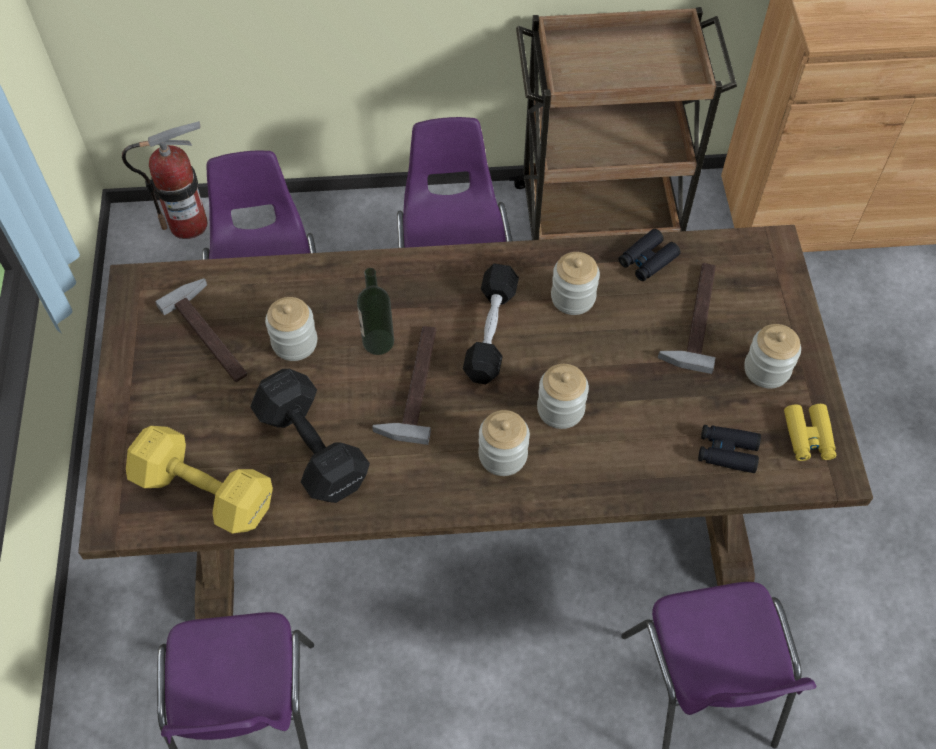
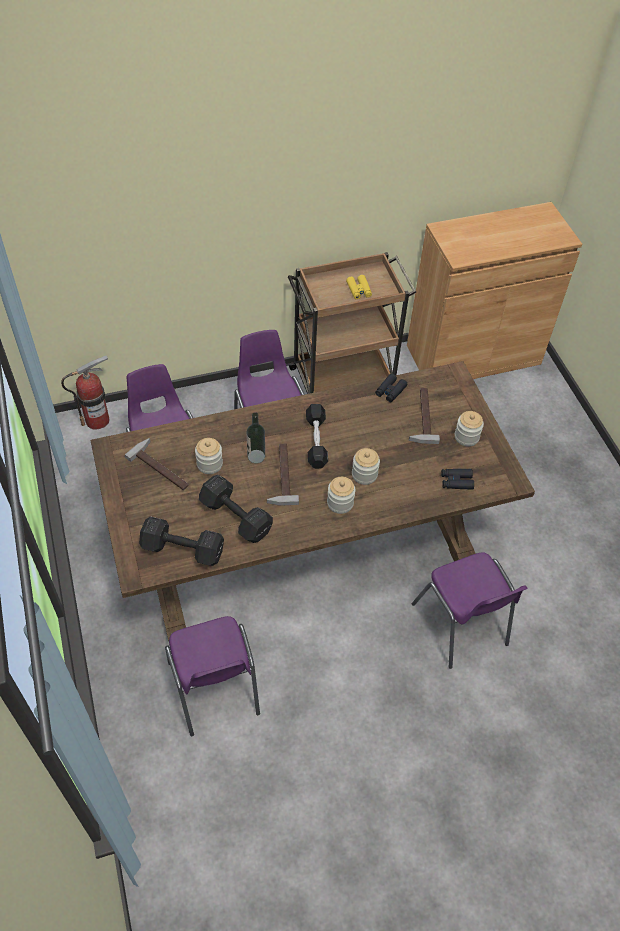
camera: 15 degrees left, 5 degrees down
(202, 489) = (181, 548): yellow dumbbell -> black dumbbell
(573, 297) = (355, 416): jar -> none
(808, 437) = (495, 467): yellow binoculars -> yellow binoculars (359, 290)

